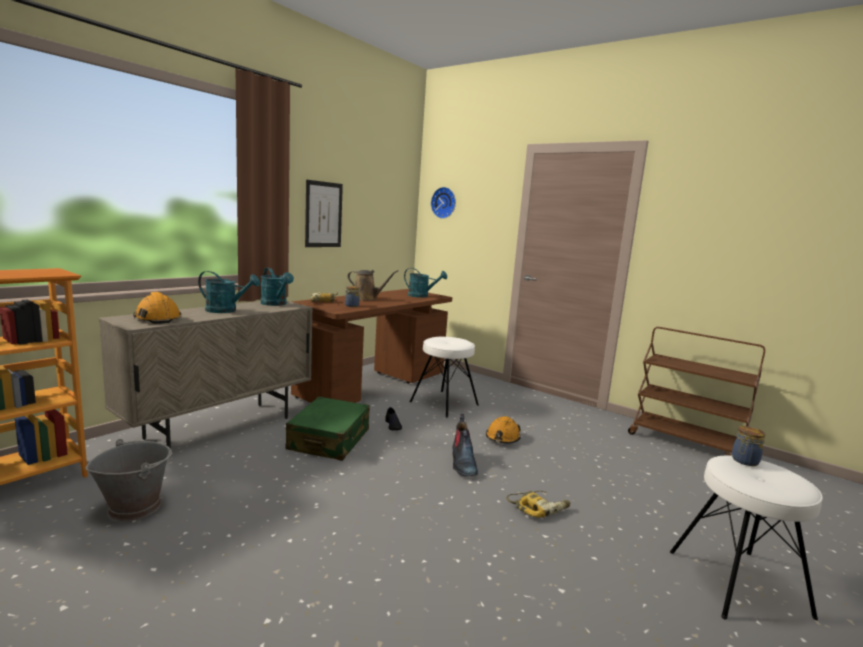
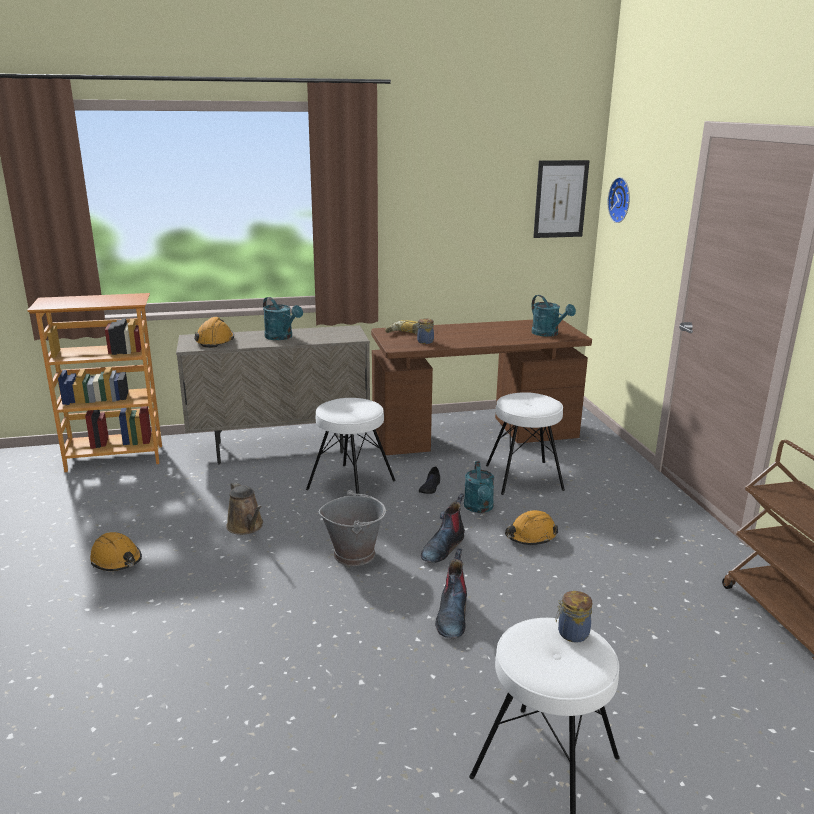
camera: 40 degrees right, 10 degrees up
(135, 507) = (161, 496): grey bucket -> grey bucket (354, 554)
(160, 597) = (116, 560): none -> orange hard hat
(276, 304) = (341, 333): turquoise watering can -> turquoise watering can (479, 508)
(323, 214) = (433, 225): picture -> picture (560, 199)
(329, 440) = (351, 485): green suitcase -> white stool
(366, 298) = (466, 331): brown watering can -> brown watering can (246, 527)
(538, 508) = (452, 615): power drill -> boot

